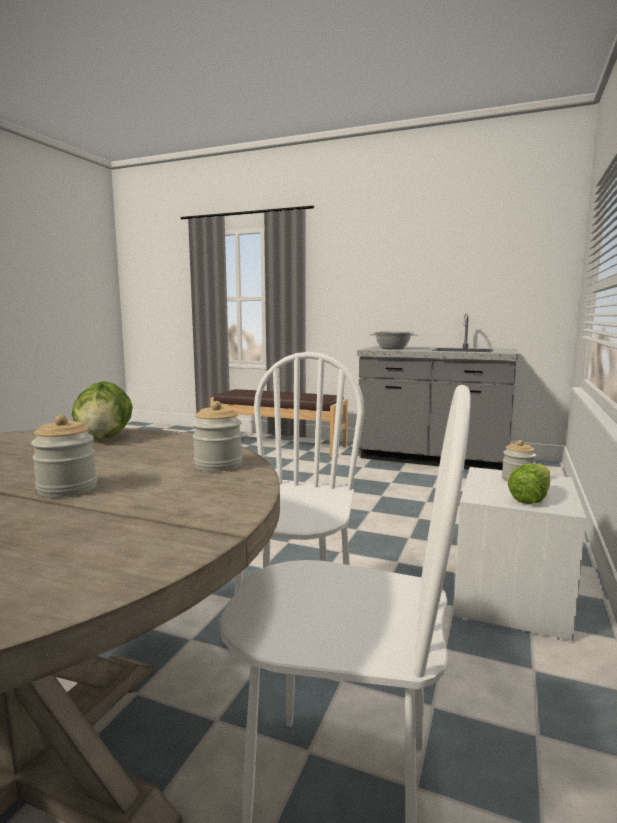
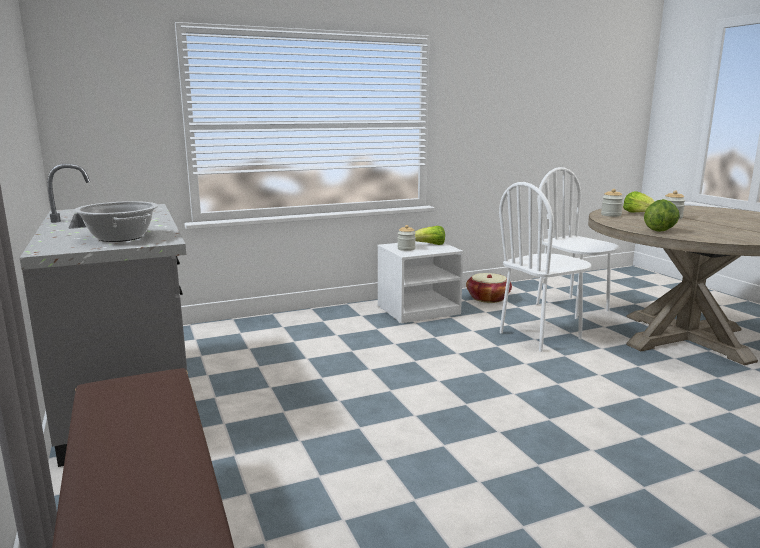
camera: 135 degrees left, 5 degrees up
(158, 488) = (638, 213): none -> lettuce
(526, 708) = (488, 298): none -> basket

